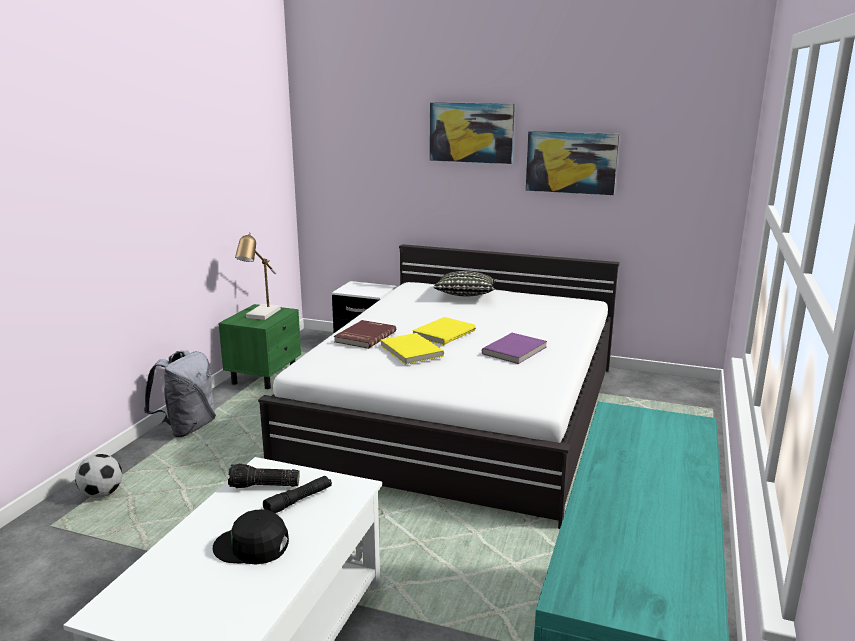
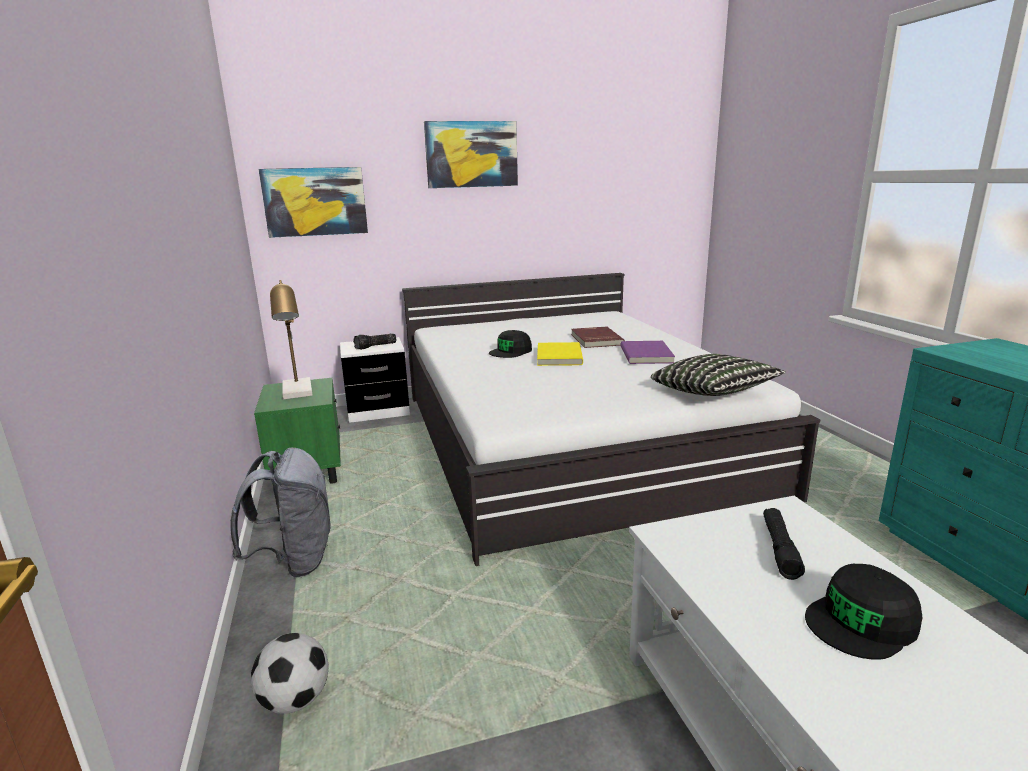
camera: 35 degrees left, 0 degrees up
(264, 486) = (714, 552): flashlight -> flashlight (376, 346)
(364, 336) = (495, 376): red book -> red book (595, 339)
(410, 351) = (568, 376): yellow book -> none
(421, 319) = (511, 351): none -> black cap
(465, 296) = (504, 327): pillow -> pillow (713, 394)
(571, 162) = (572, 180): picture -> picture (315, 202)

